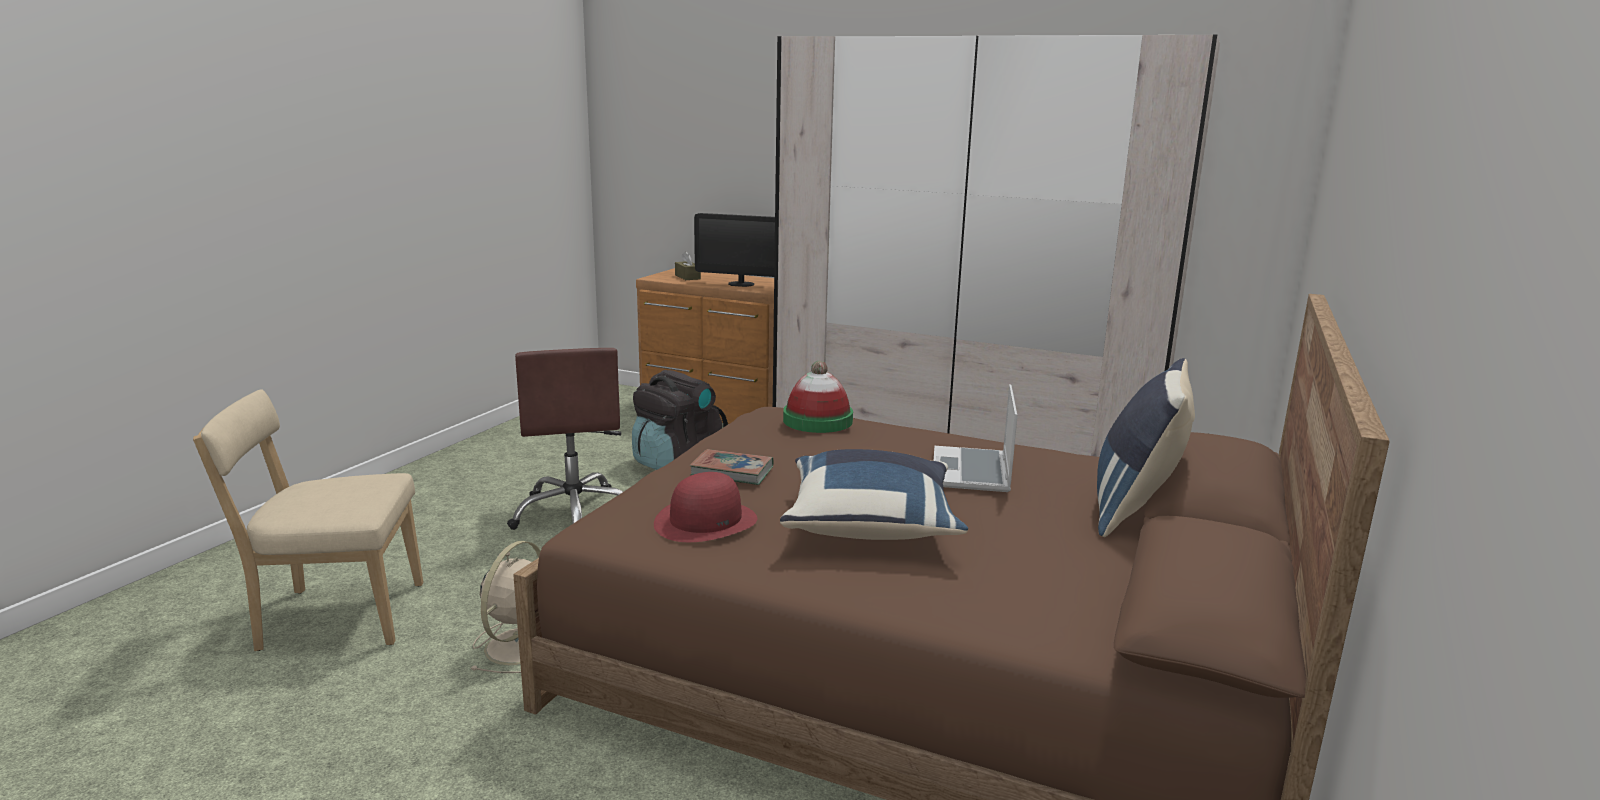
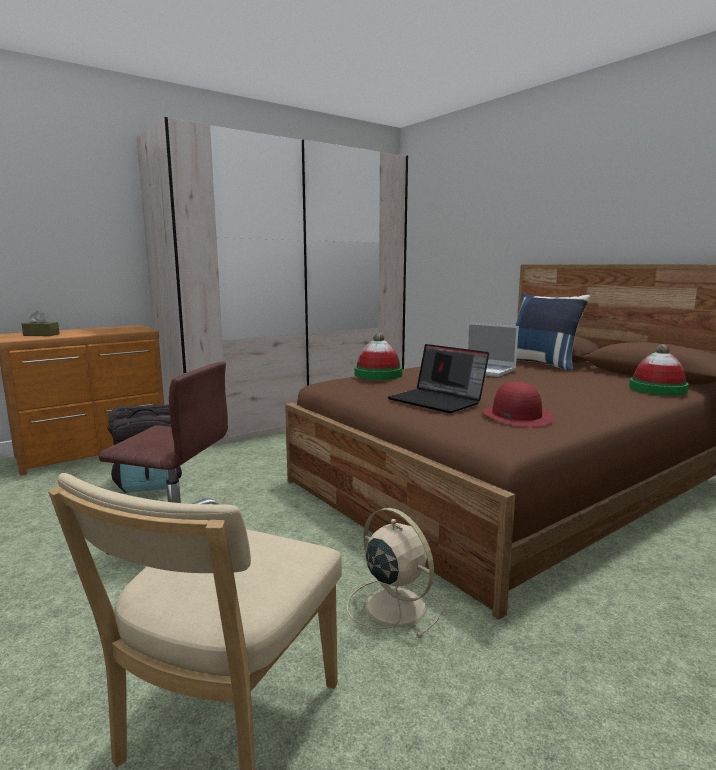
camera: 60 degrees left, 5 degrees down
(732, 472) = (438, 401): book -> laptop
(741, 284) = (106, 331): monitor -> none
(871, 525) = (540, 392): blue pillow -> none
(1042, 618) = (657, 389): none -> hat

